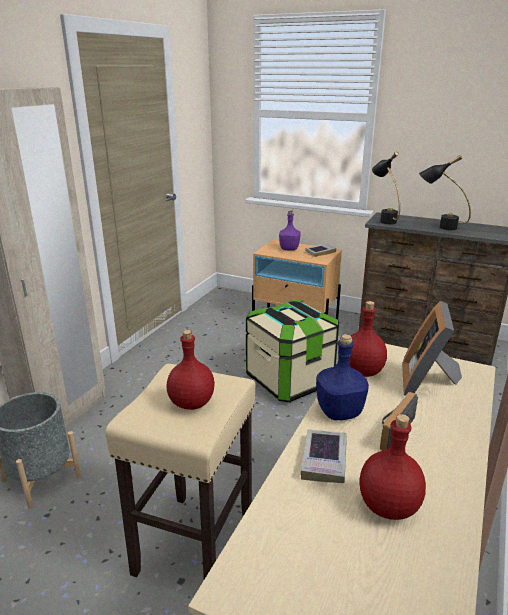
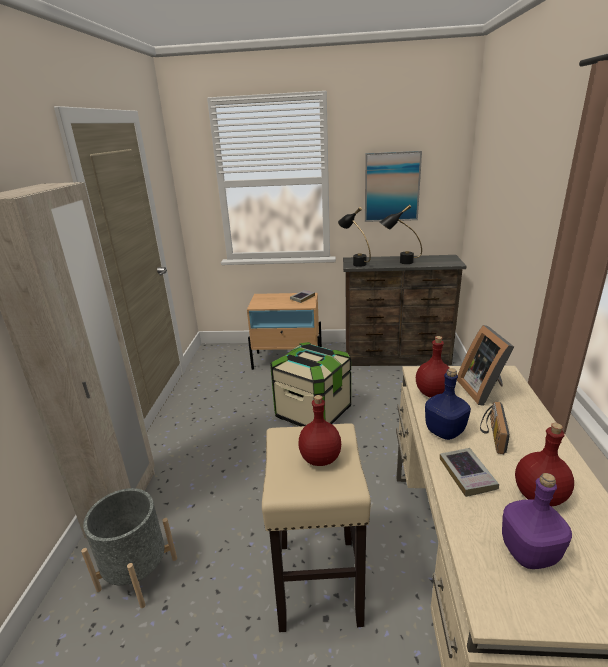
camera: 20 degrees left, 0 degrees up
(289, 249) = (275, 300): purple bottle -> purple bottle (529, 553)
(452, 133) = (391, 187): none -> picture

